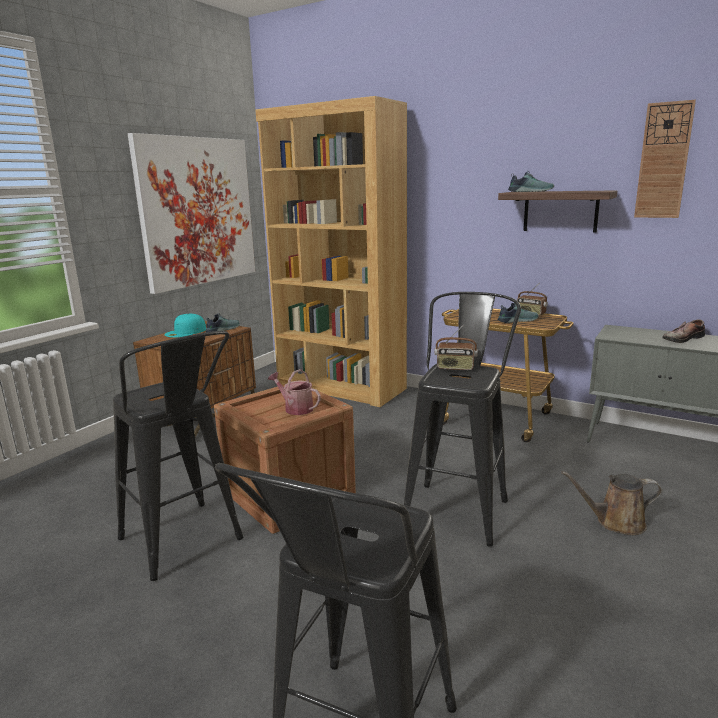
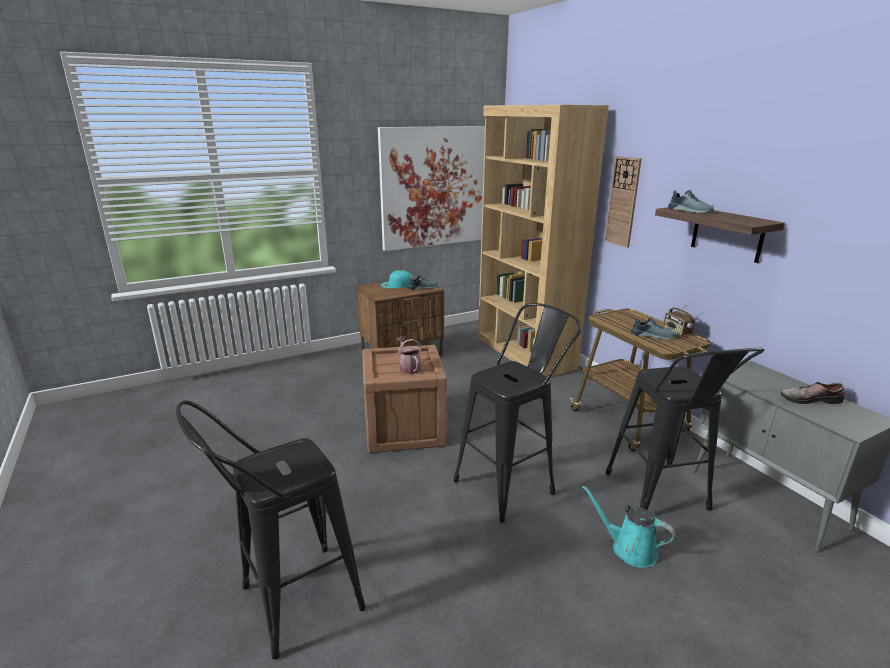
camera: 30 degrees right, 5 degrees up
(185, 545) = (315, 440): black stool -> black stool (661, 498)
(455, 368) = (516, 369): radio -> none
(616, 522) = (629, 549): brown watering can -> turquoise watering can
(663, 161) = (837, 199): wall clock -> wall clock (623, 202)

